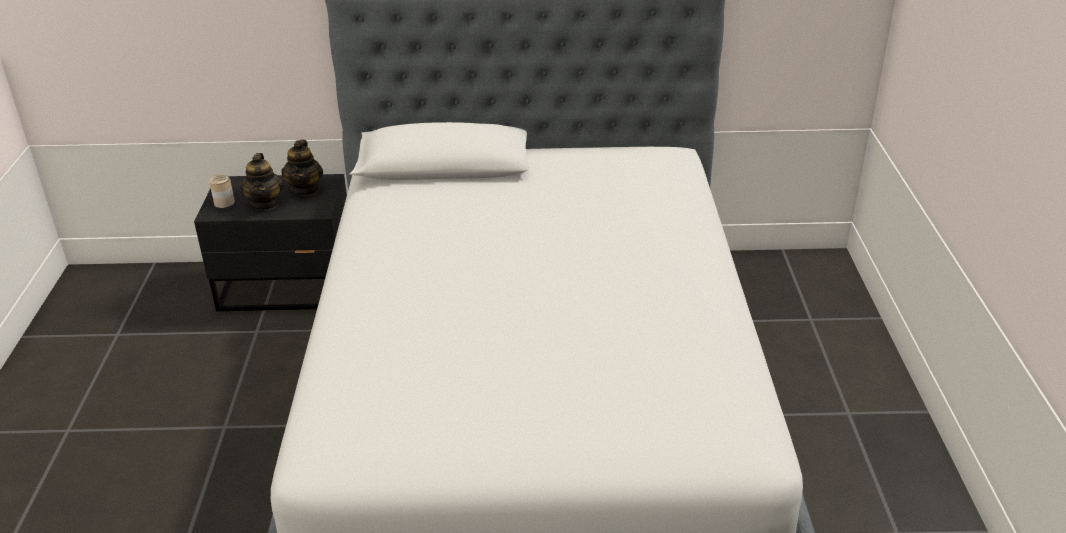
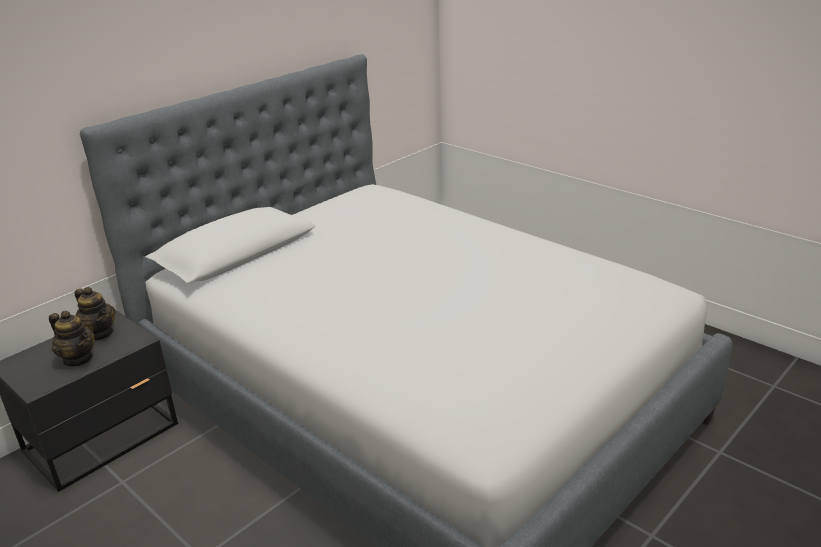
camera: 45 degrees left, 5 degrees down
(224, 202) = (35, 377): can -> none

